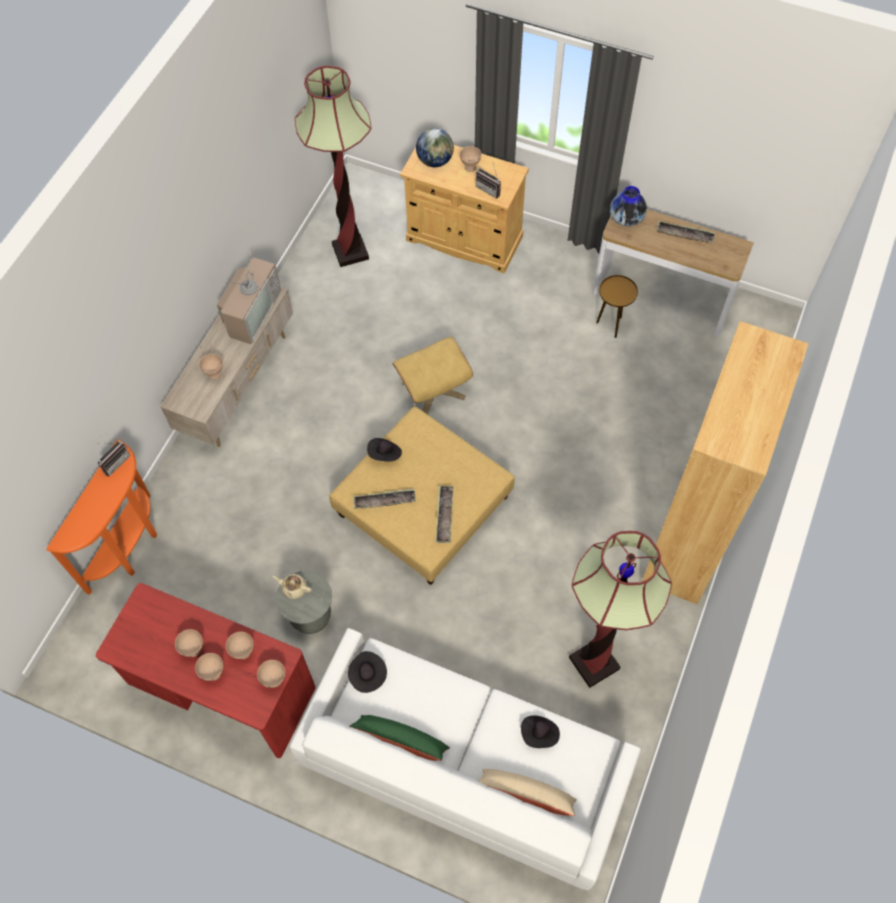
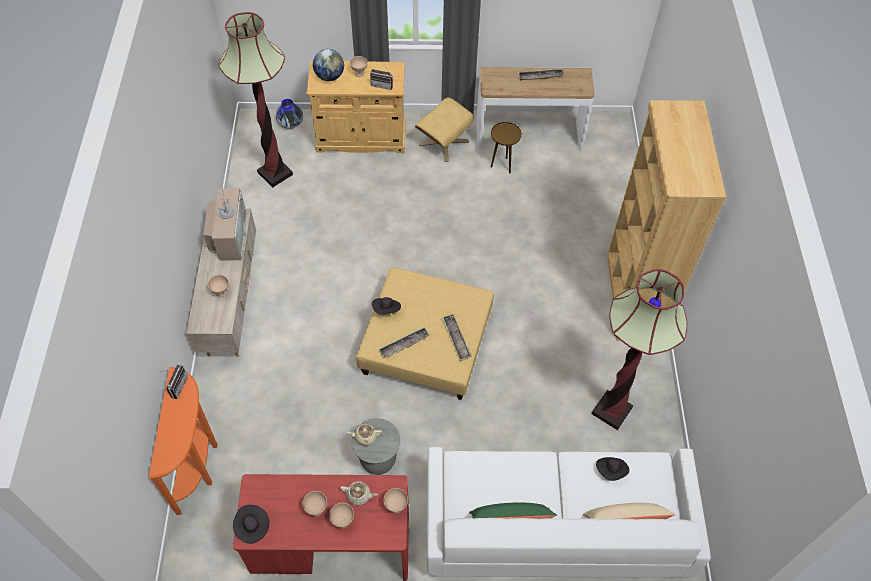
camera: 25 degrees left, 5 degrees down
(243, 652) = (359, 495): beige bowl -> beige teapot
(367, 675) = (458, 479): black hat -> black hat (252, 527)
(433, 389) = (391, 254): beige ottoman -> beige ottoman (443, 142)
(626, 218) = (492, 77): vase -> vase (290, 123)

